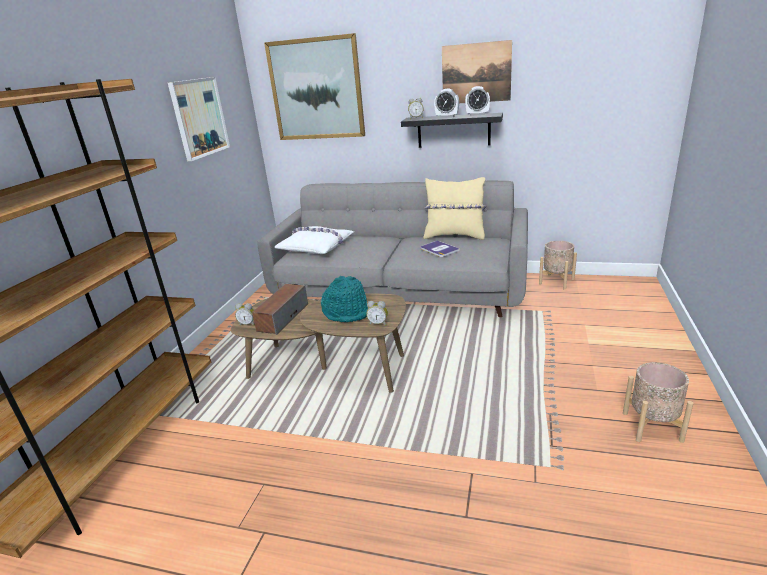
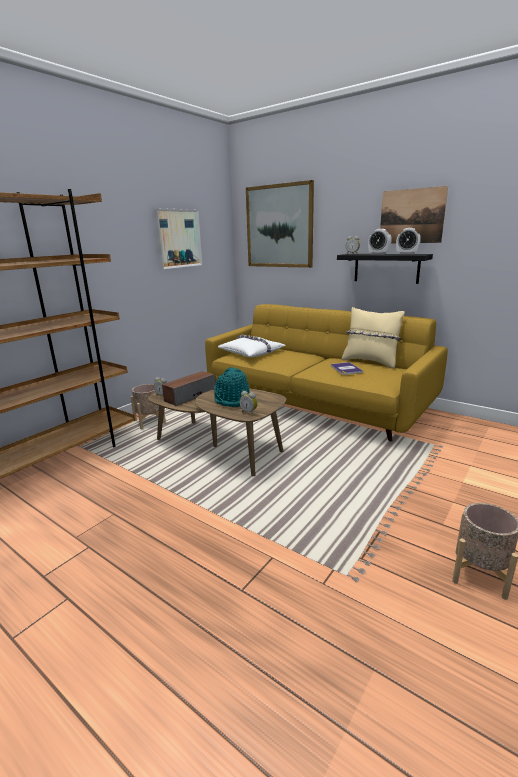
camera: 20 degrees right, 5 degrees down
(400, 291) = (316, 404): grey sofa -> yellow sofa
(556, 281) = (467, 423): beige planter -> beige planter (149, 422)

